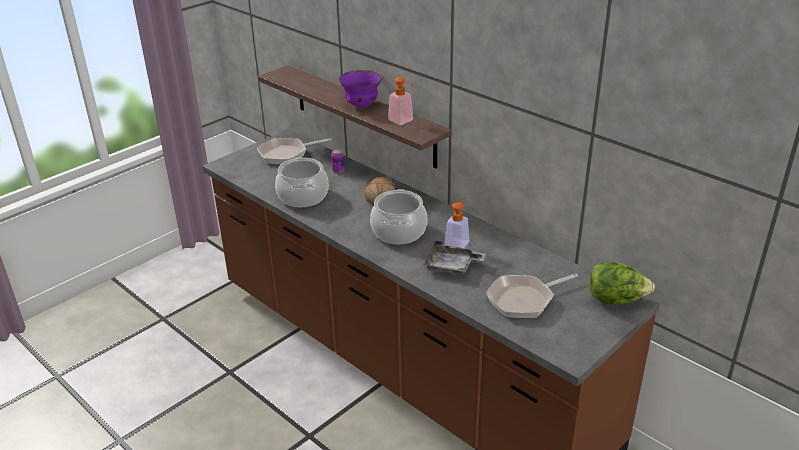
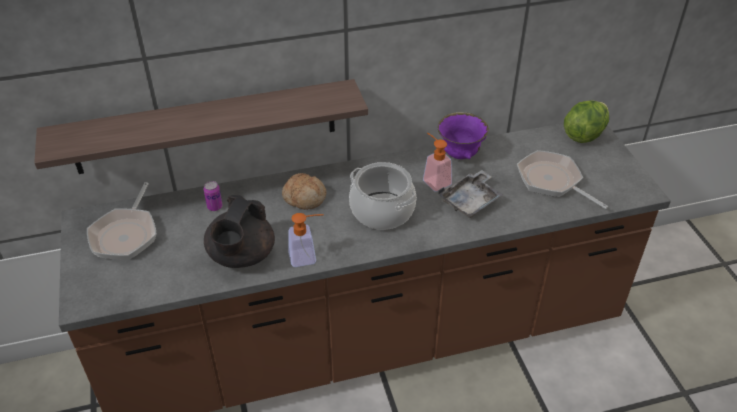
camera: 60 degrees left, 10 degrees up
(302, 196) = (241, 256): cooking pot -> black teapot
(362, 105) = (231, 112): purple bowl -> purple bowl (460, 154)
(403, 121) = (304, 100): soap dispenser -> soap dispenser (308, 257)
(524, 300) = (552, 181): frying pan -> frying pan turned 135 degrees clockwise

